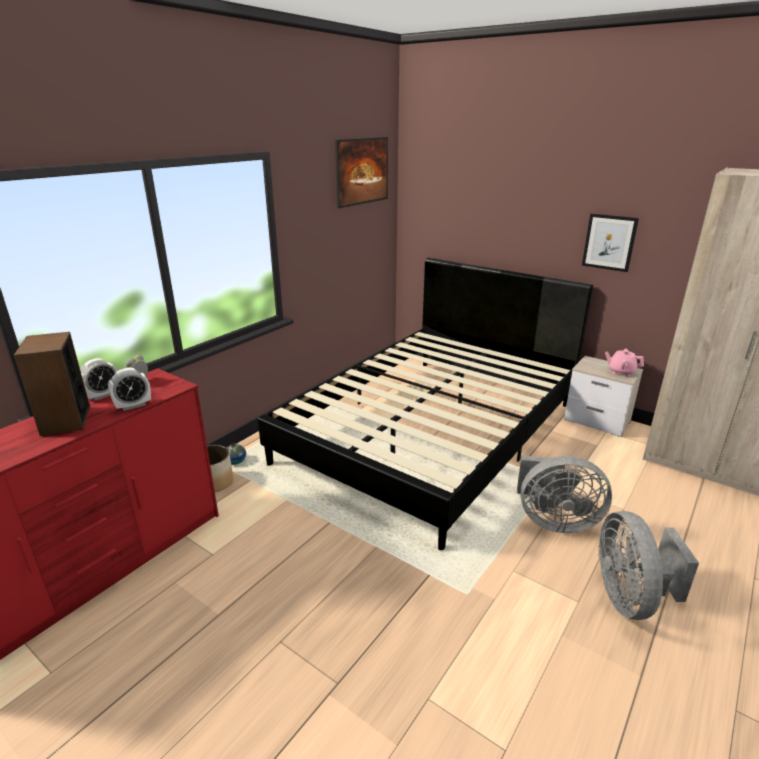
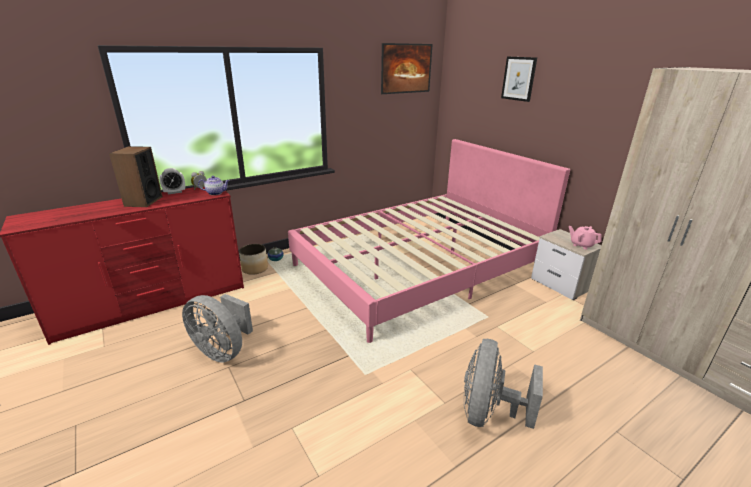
camera: 20 degrees right, 0 degrees up
(133, 406) = (184, 200): alarm clock -> none
(172, 385) = (216, 193): none -> teapot
(432, 431) = (419, 267): black bed -> pink bed
(554, 521) = (468, 345): grey fan -> grey fan (223, 350)
(609, 242) = (586, 133): picture -> picture (518, 78)

